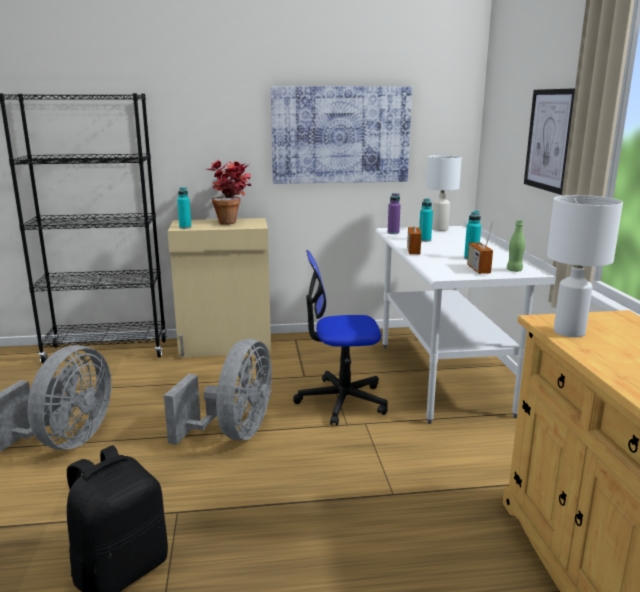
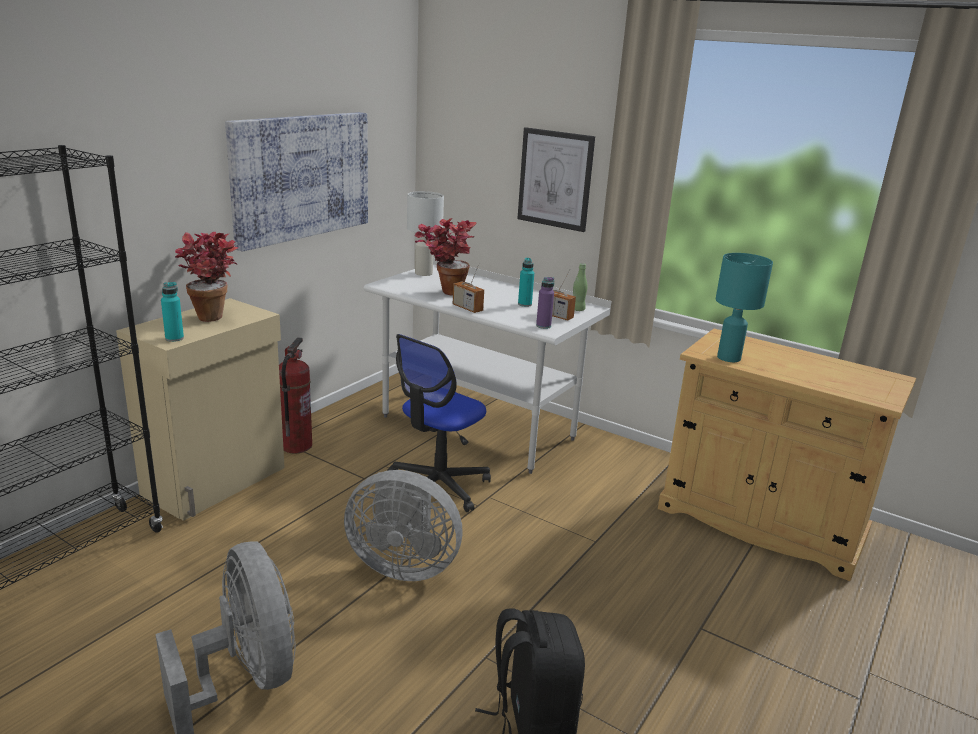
camera: 50 degrees left, 5 degrees up
(234, 433) = (403, 565): grey fan -> grey fan turned 135 degrees clockwise
(298, 344) = (296, 446): none -> fire extinguisher
(393, 233) = (397, 288): purple bottle -> purple bottle (543, 326)
(424, 240) = (444, 291): turquoise bottle -> potted plant
(568, 332) = (729, 358): white table lamp -> turquoise table lamp

